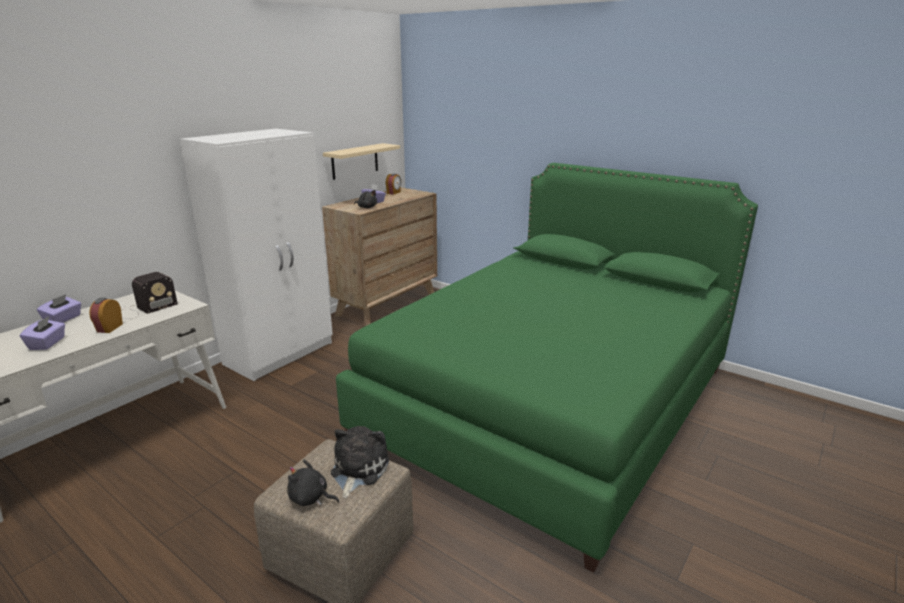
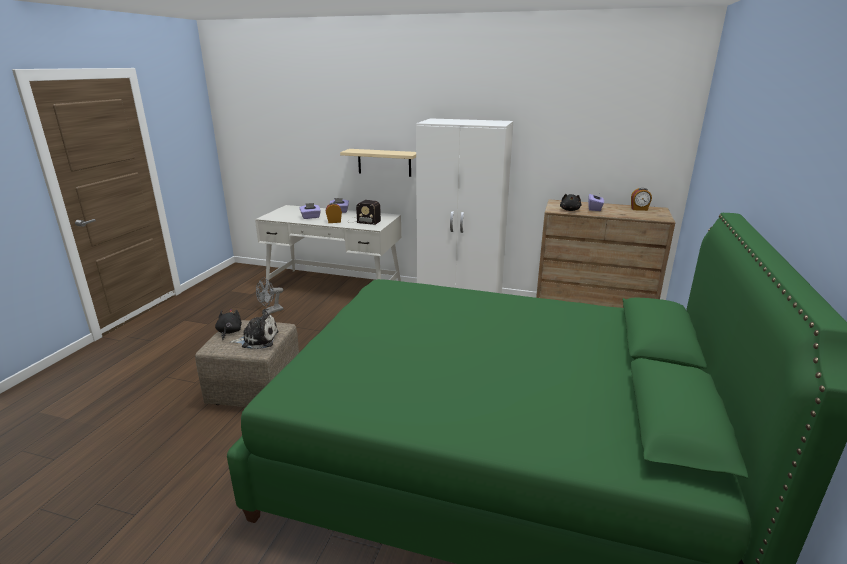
camera: 70 degrees right, 0 degrees up
(104, 521) = (271, 311): none -> grey fan
(355, 161) = (606, 166): beige shelf -> beige shelf (384, 162)

